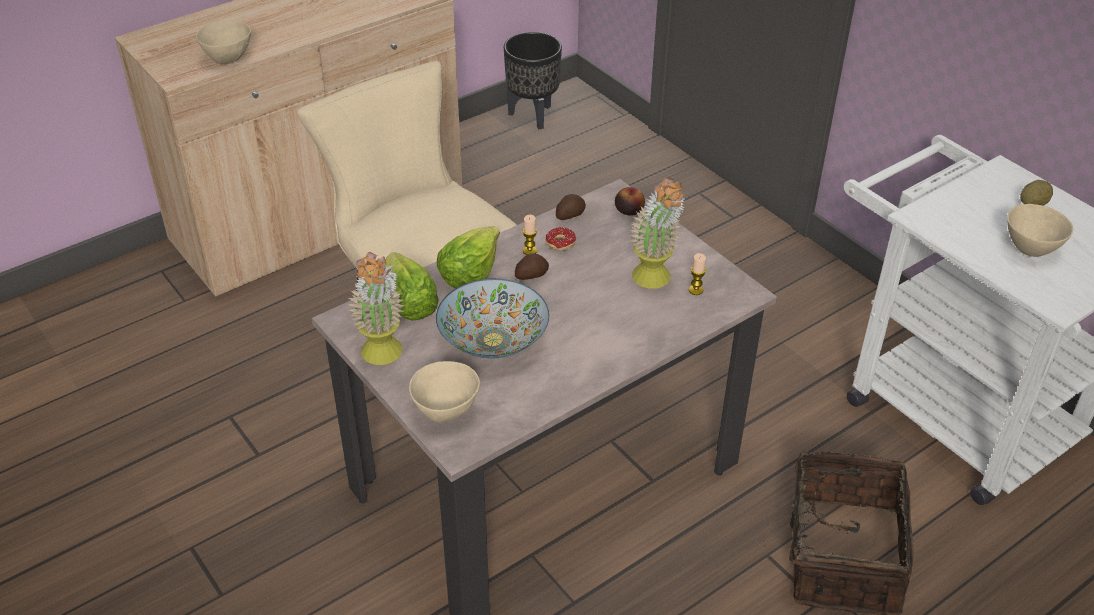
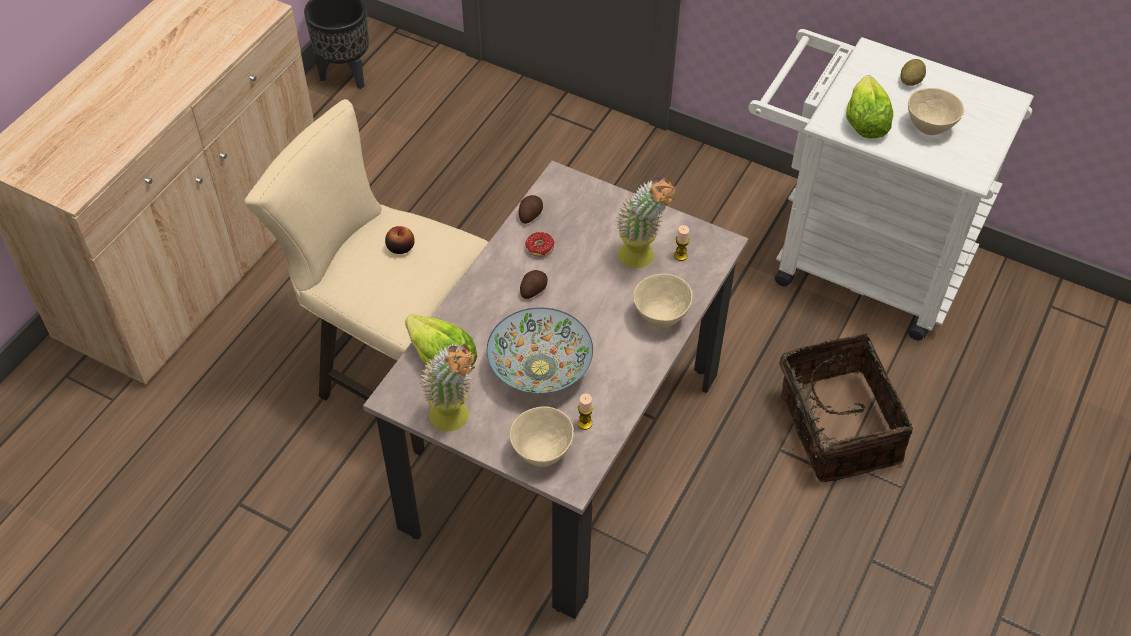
camera: 25 degrees left, 10 degrees up
(228, 58) = (111, 153): beige bowl -> beige bowl (660, 316)
(469, 273) = (478, 307): lettuce -> lettuce (864, 121)
(529, 251) = (517, 265): candle -> candle (584, 423)
(629, 210) = (579, 192): apple -> apple (400, 247)

